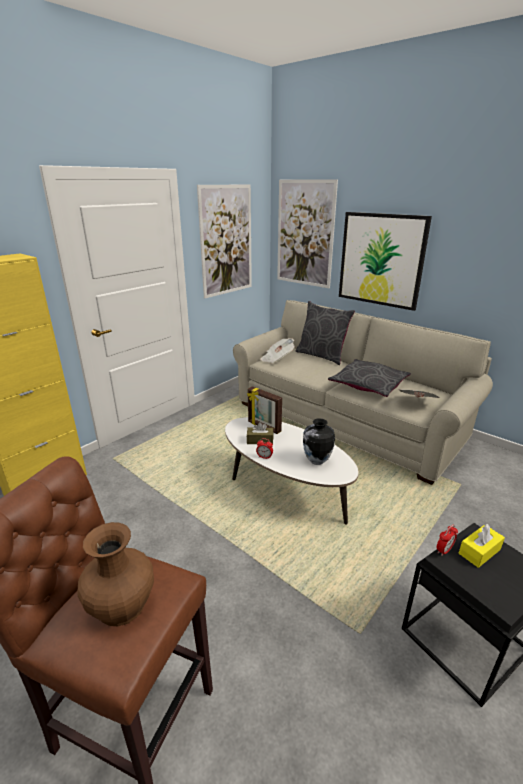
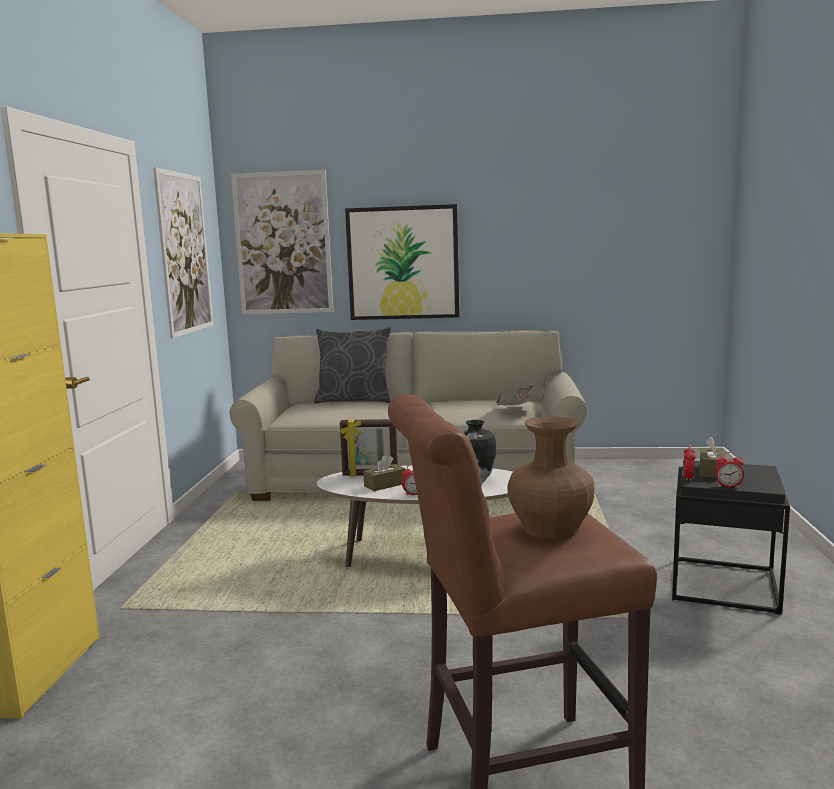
camera: 35 degrees left, 15 degrees down
(277, 359) = (300, 413): newspaper -> none
(368, 385) = (449, 409): grey pillow -> none
(466, 582) = (728, 486): none -> alarm clock
(479, 551) = (711, 471): yellow tissue box -> brown tissue box

